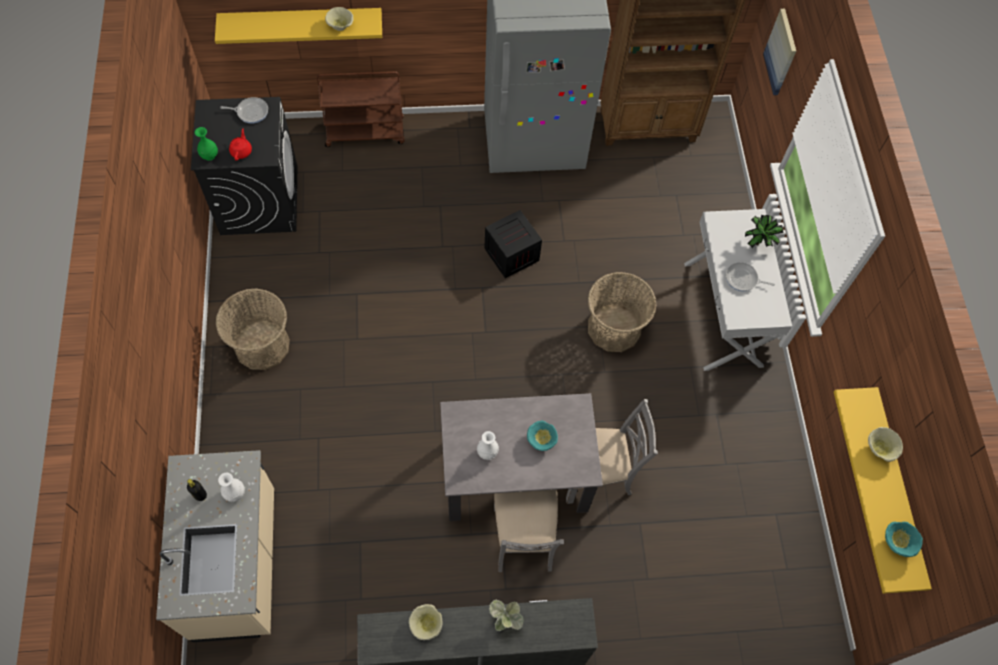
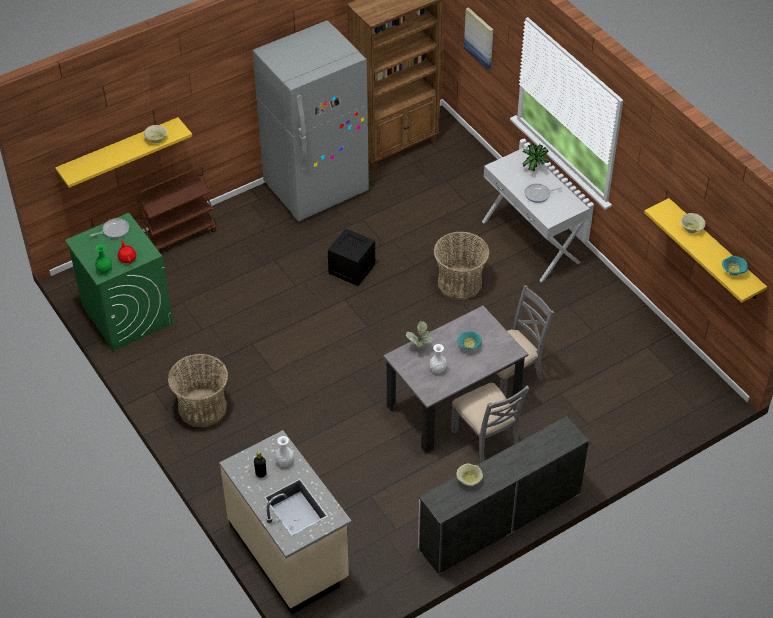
camera: 25 degrees left, 15 degrees down
(259, 199) = (127, 314): black washing machine -> green washing machine
(505, 621) = (519, 454): potted plant -> potted plant (419, 349)

